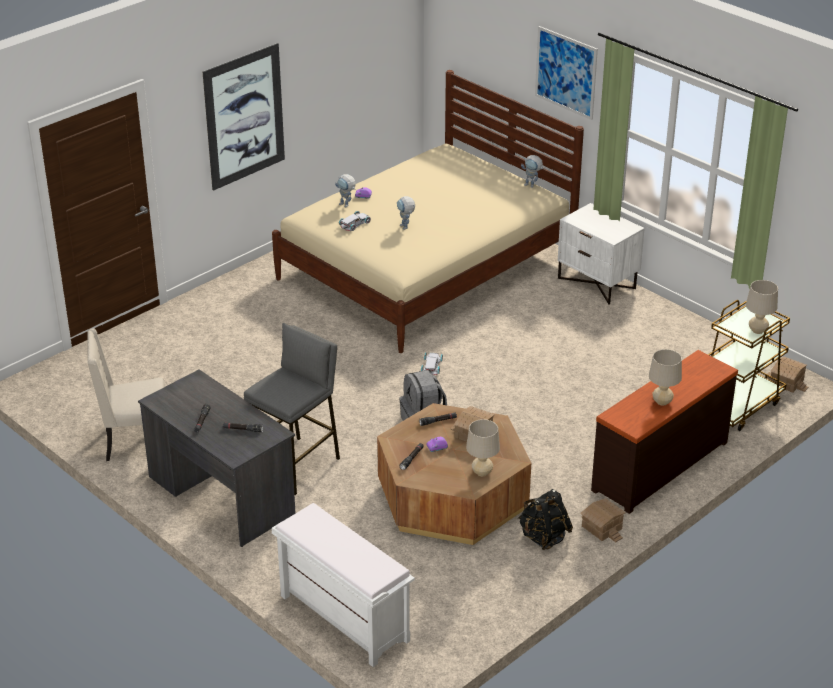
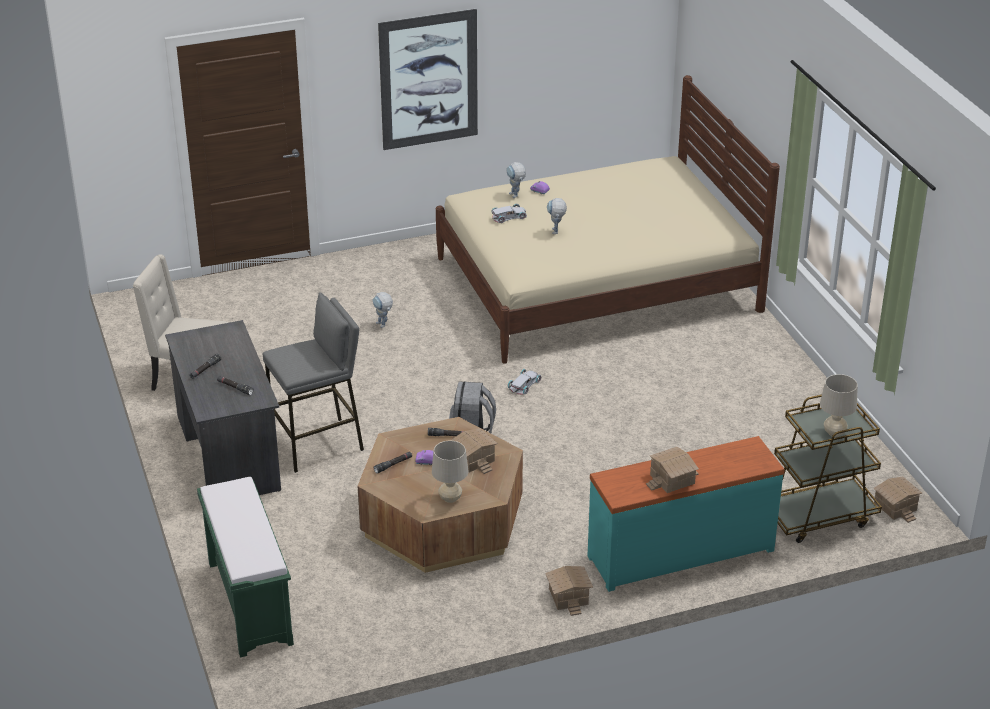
camera: 25 degrees right, 0 degrees up
(342, 618) = (248, 602): white bench -> green bench
(532, 186) = (726, 220): toy robot -> toy robot (383, 326)
(543, 537) = (501, 587): black backpack -> none
(566, 72) = (772, 100): picture -> none
(597, 283) = (766, 345): white nightstand -> none
(658, 465) = (679, 552): brown dresser -> turquoise dresser
(662, 402) = (671, 479): beige table lamp -> toy house

